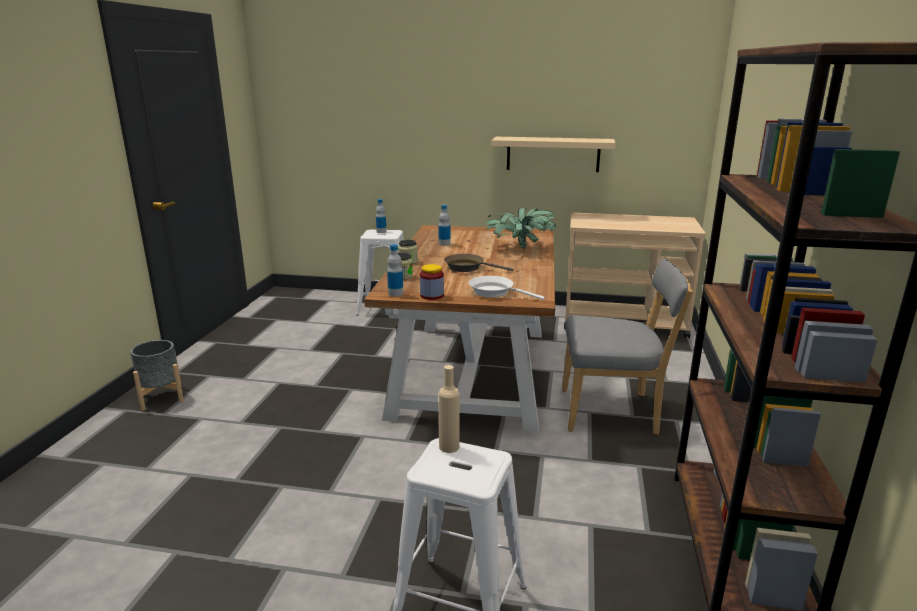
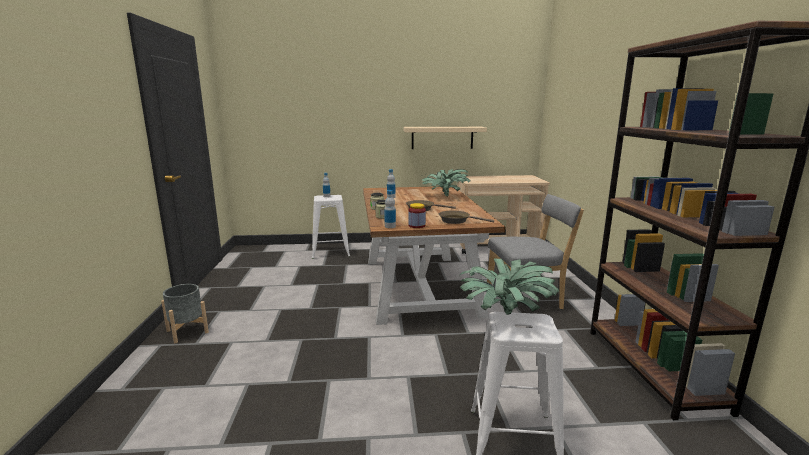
camera: 15 degrees left, 5 degrees down
(449, 447) = (505, 316): beige bottle -> potted plant
(495, 292) = (457, 221): white frying pan -> brown frying pan

